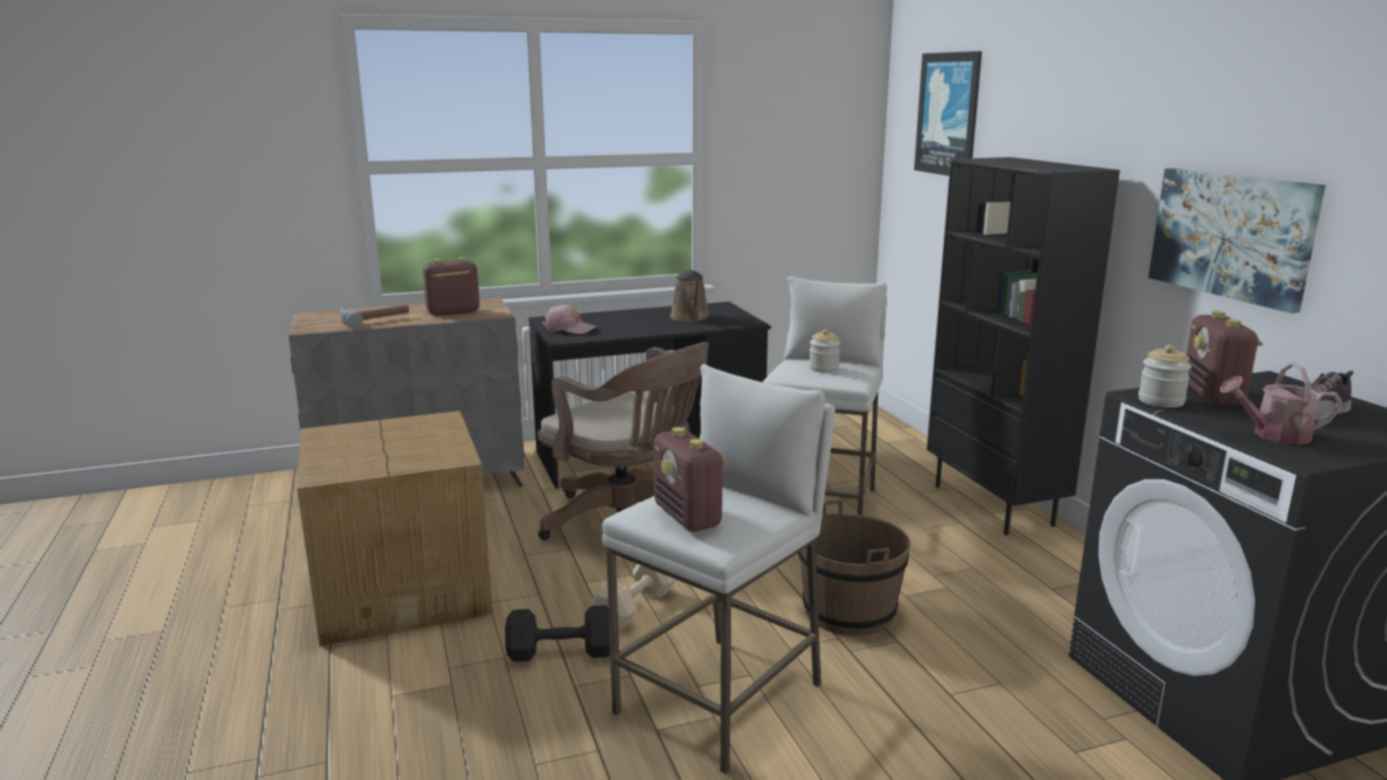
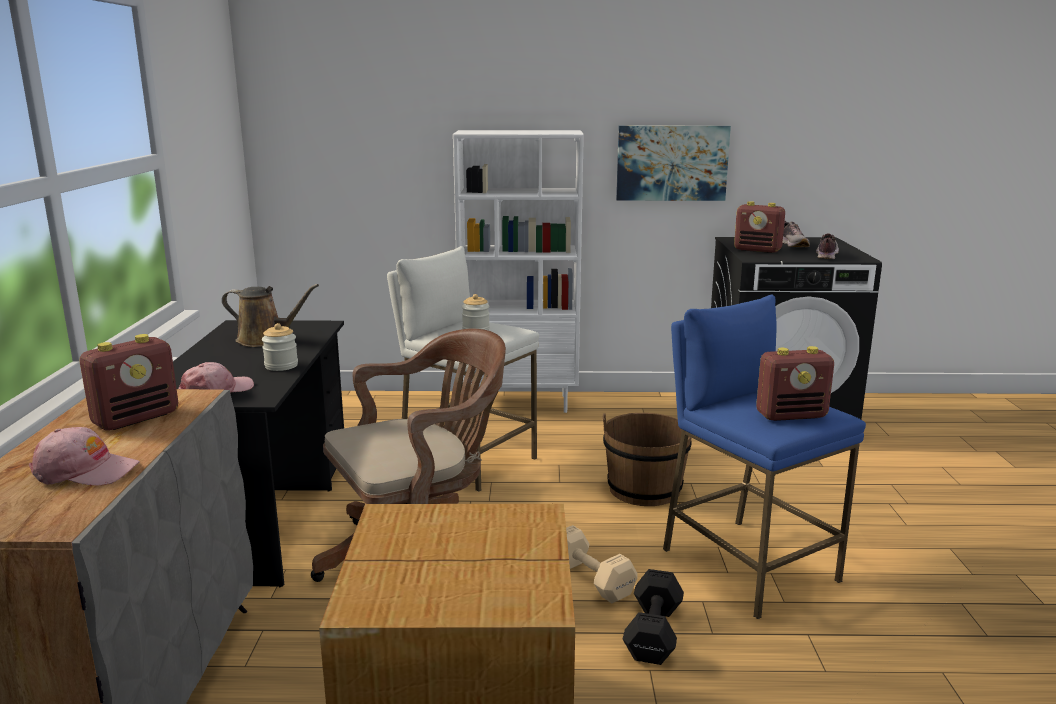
camera: 70 degrees left, 0 degrees up
(373, 319) = (85, 471): hammer -> pink cap
(452, 312) = (137, 418): radio -> radio turned 135 degrees counterclockwise
(721, 698) = (747, 565): white stool -> blue stool
(948, 114) = (352, 98): picture -> none
(995, 505) = (520, 403): black bookcase -> white bookcase
(1161, 401) = (765, 258): jar -> jar (281, 366)
(1274, 435) = (826, 255): watering can -> shoe

